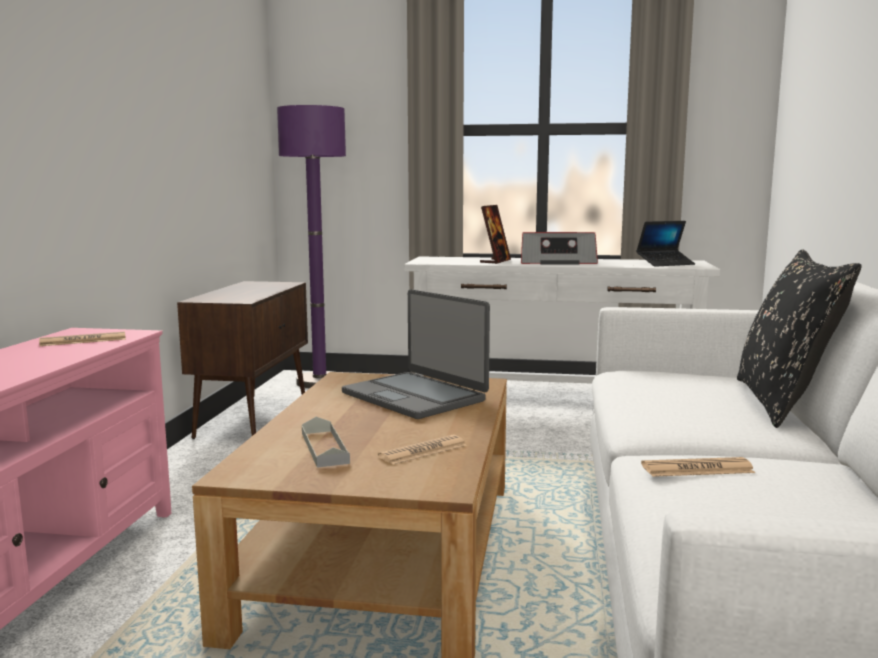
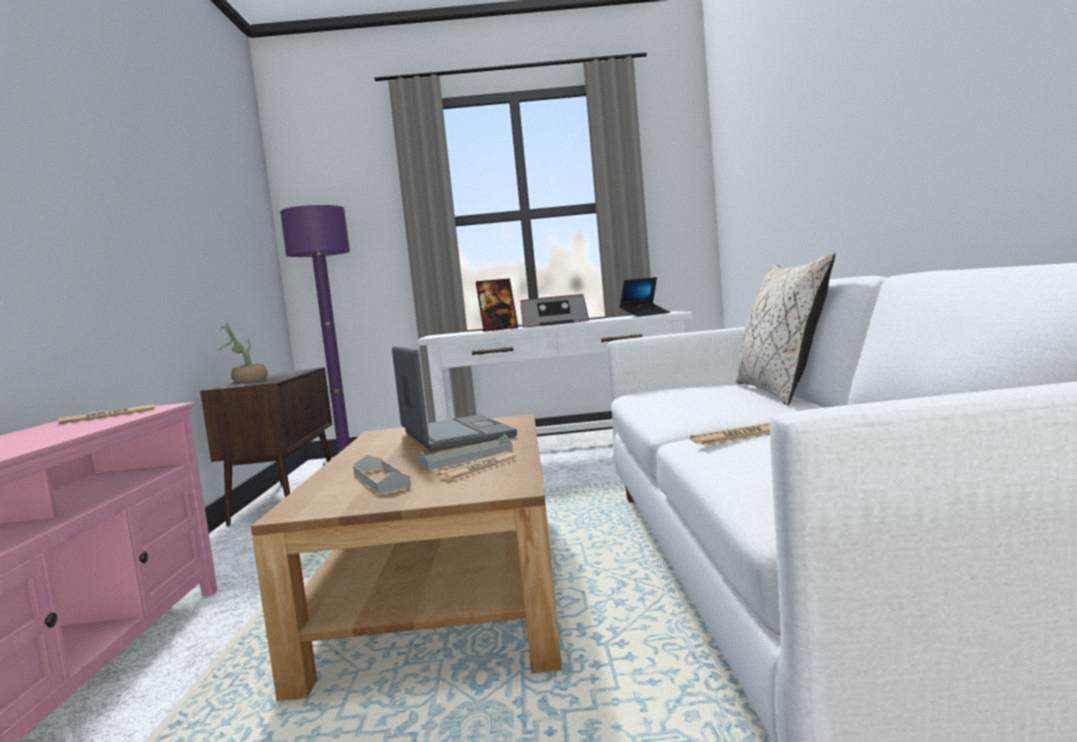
camera: 10 degrees left, 5 degrees down
(223, 293) = (245, 381): none -> potted plant
(415, 396) = (455, 435): laptop -> laptop turned 150 degrees counterclockwise
(415, 433) = (466, 458): none -> grey tray
(495, 261) = (499, 329): picture frame -> picture frame turned 60 degrees clockwise
(783, 403) = (783, 391): black pillow -> beige pillow

